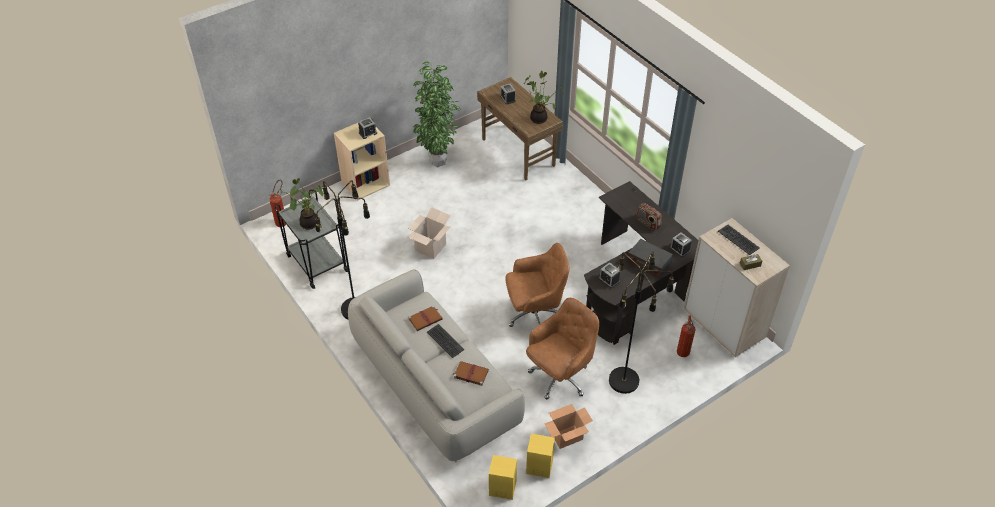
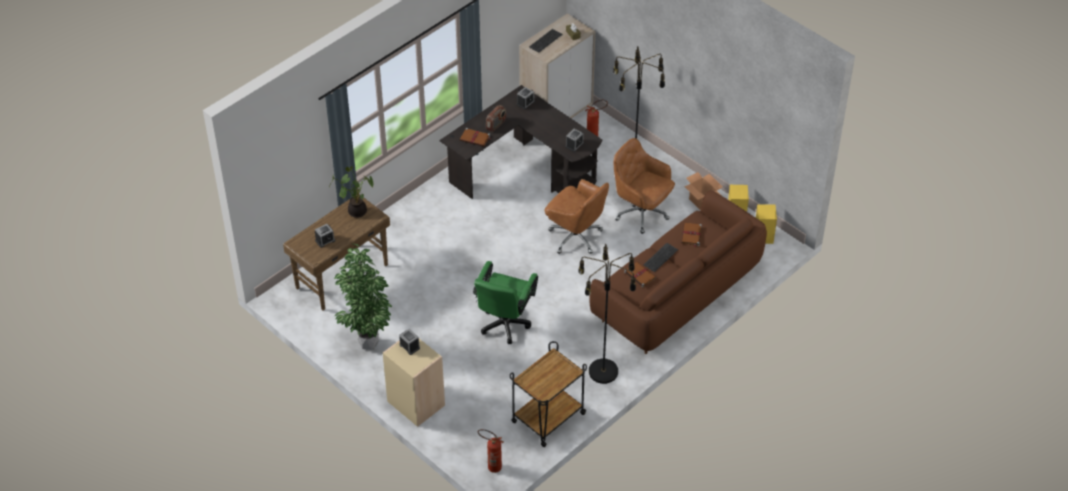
camera: 100 degrees left, 0 degrees up
(308, 222) = (552, 375): potted plant -> none
(317, 263) = (547, 419): grey cart -> brown cart
(430, 247) = (504, 328): cardboard box -> green office chair
(434, 386) = (676, 295): grey sofa -> brown sofa
(534, 315) = (575, 237): brown office chair -> brown office chair turned 150 degrees clockwise
(628, 206) = (475, 138): none -> brown book
(648, 262) = (546, 121): radio -> none

